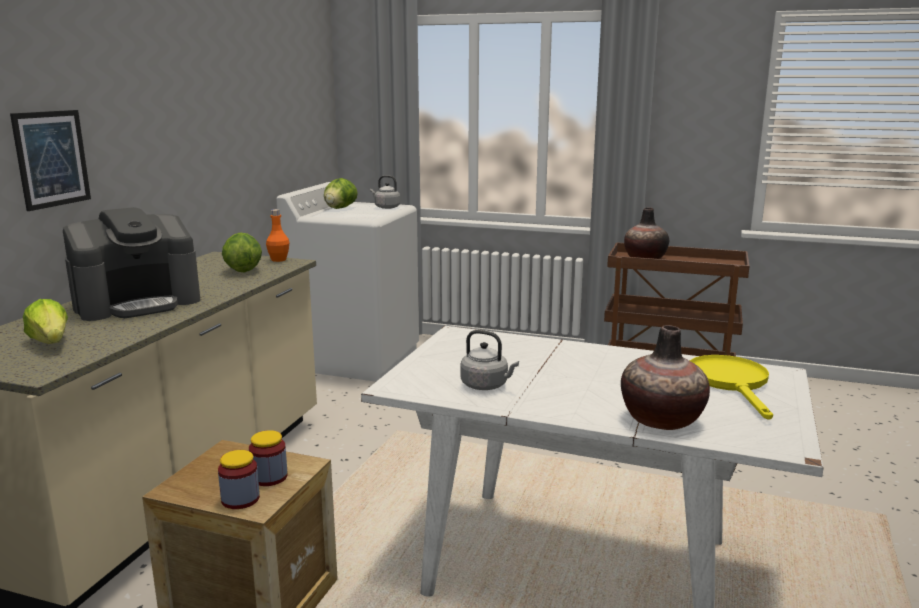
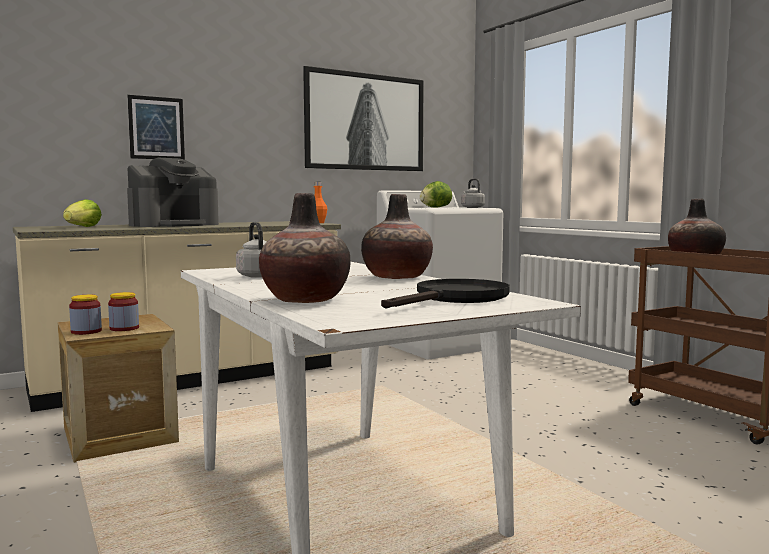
camera: 40 degrees right, 10 degrees down
(138, 303) = (174, 225): coffee machine -> coffee machine turned 45 degrees counterclockwise
(243, 270) = (278, 223): lettuce -> none
(254, 111) = (365, 122): none -> picture
(588, 353) = (397, 277): none -> vase
(731, 383) = (455, 298): yellow frying pan -> black frying pan

